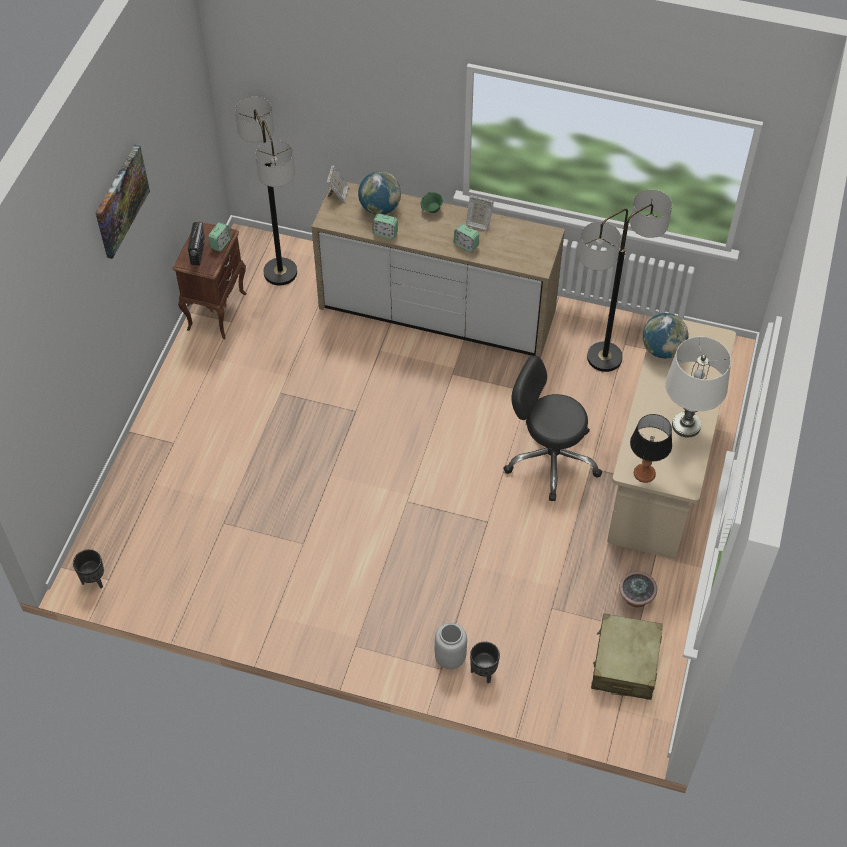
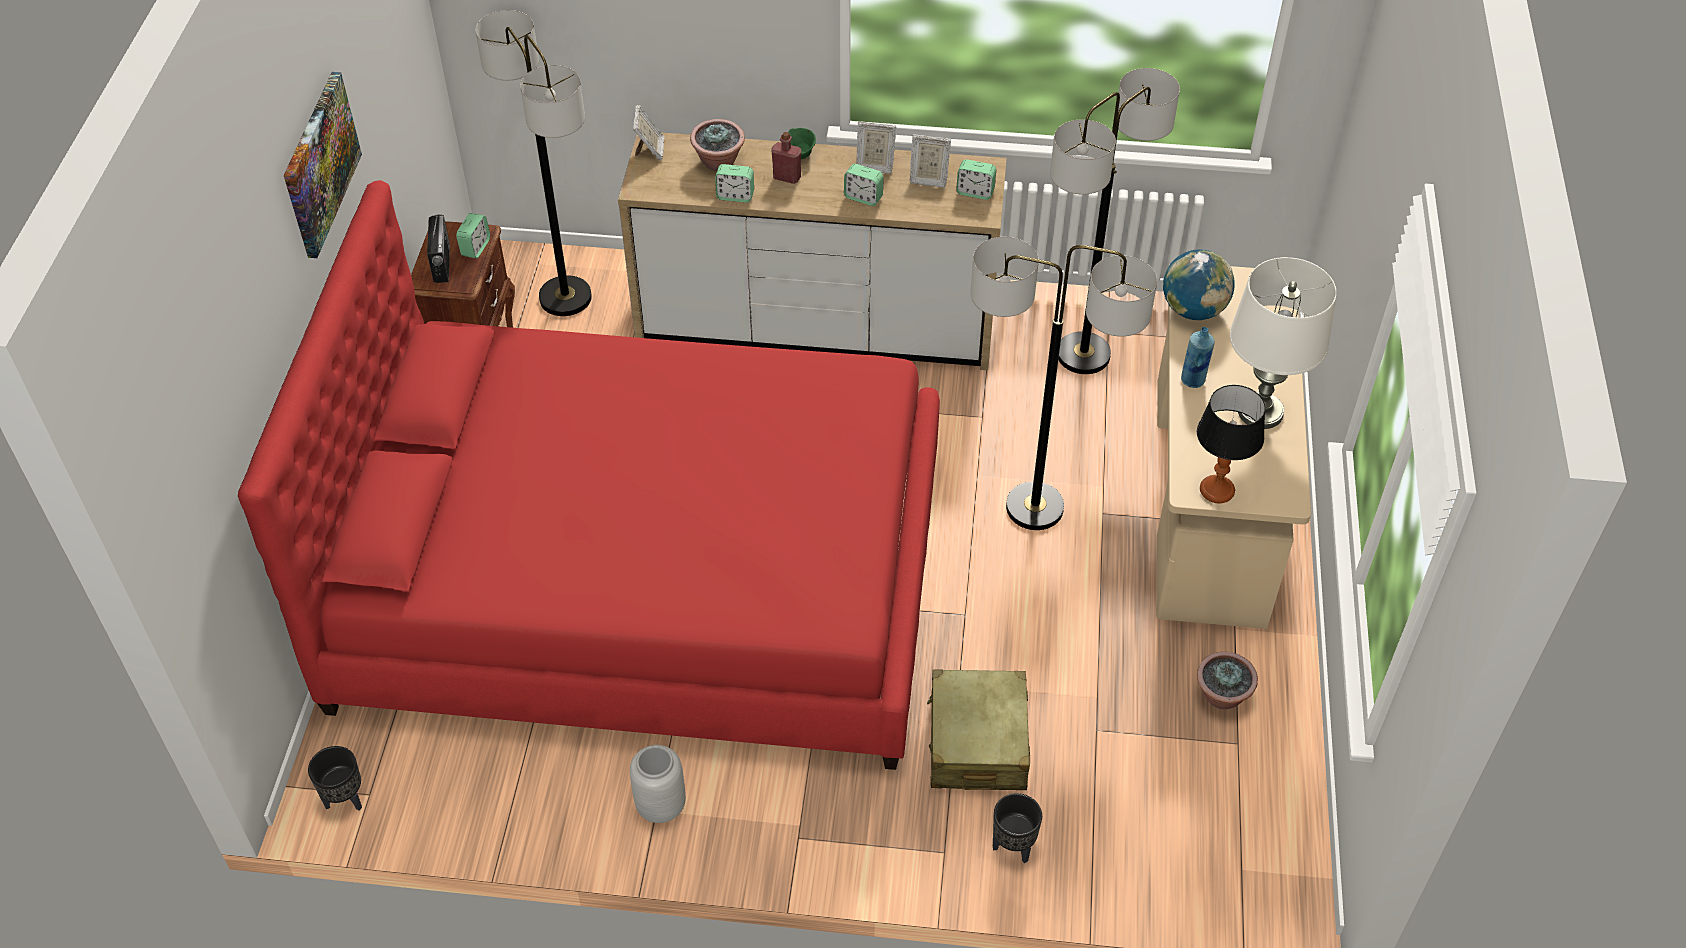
camera: 10 degrees left, 5 degrees down
(293, 469) = (642, 580): none -> red bed
(380, 208) = (719, 162): globe -> potted plant
(420, 224) = (787, 177): none -> red bottle
(450, 658) = (955, 833): grey vase -> grey vase (661, 807)
(510, 237) = (928, 178): none -> picture frame
(538, 251) = (975, 192): none -> alarm clock
(547, 457) = (1034, 507): black office chair -> floor lamp
(625, 663) = (1231, 798): beige suitcase -> beige suitcase (977, 743)
(649, 398) = (1193, 380): none -> blue bottle

